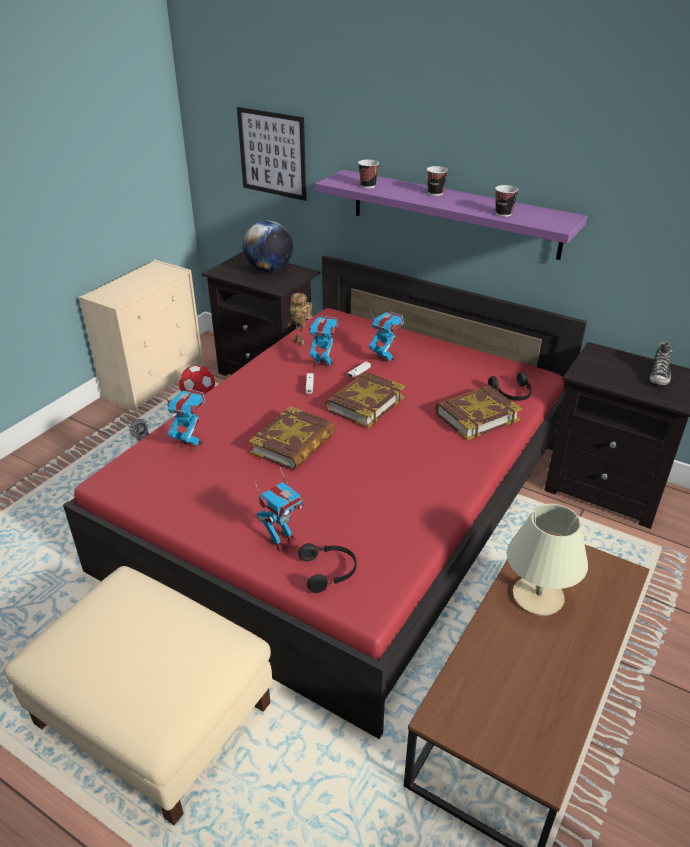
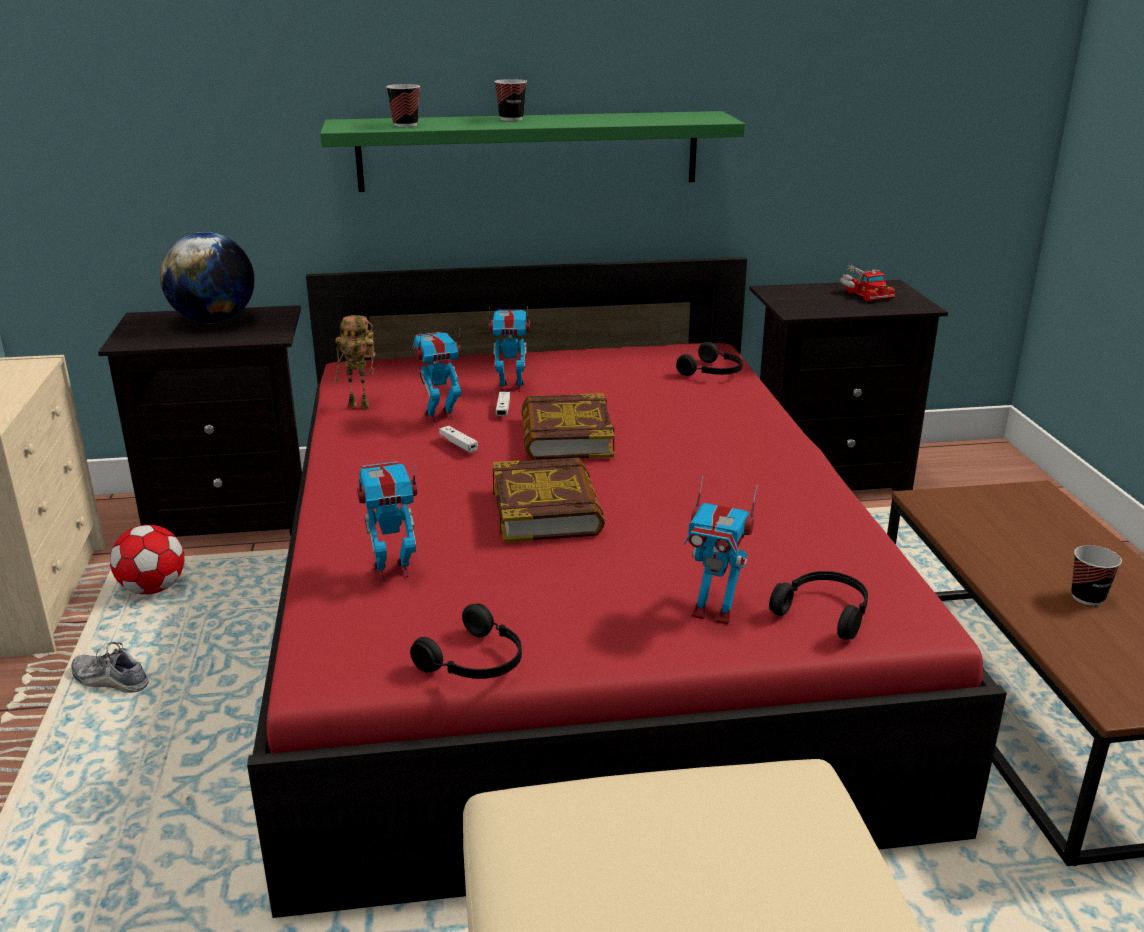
camera: 40 degrees left, 10 degrees down
(159, 507) = (476, 662): none -> black headphones
(272, 153) = (175, 118): picture -> none
(282, 540) = (714, 612): toy robot -> toy robot turned 105 degrees clockwise
(453, 213) = (529, 151): purple shelf -> green shelf
(476, 416) = (712, 404): book -> none
(503, 214) = (636, 120): cup -> cup (1087, 597)
(538, 596) = (1008, 548): beige table lamp -> none
(659, 376) = (864, 293): shoe -> toy truck

